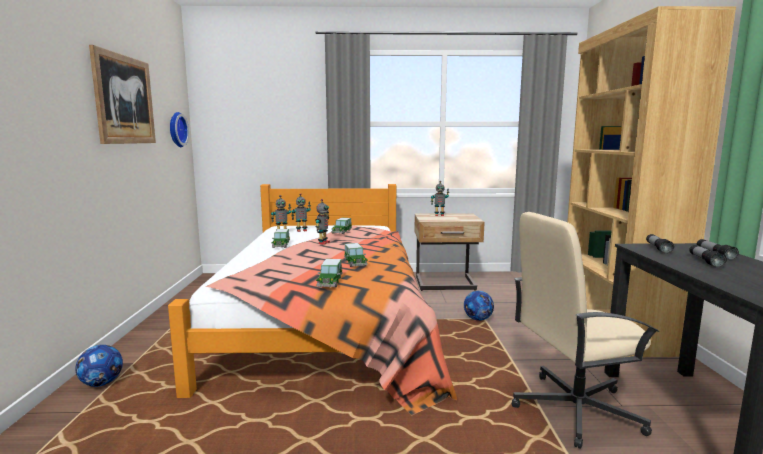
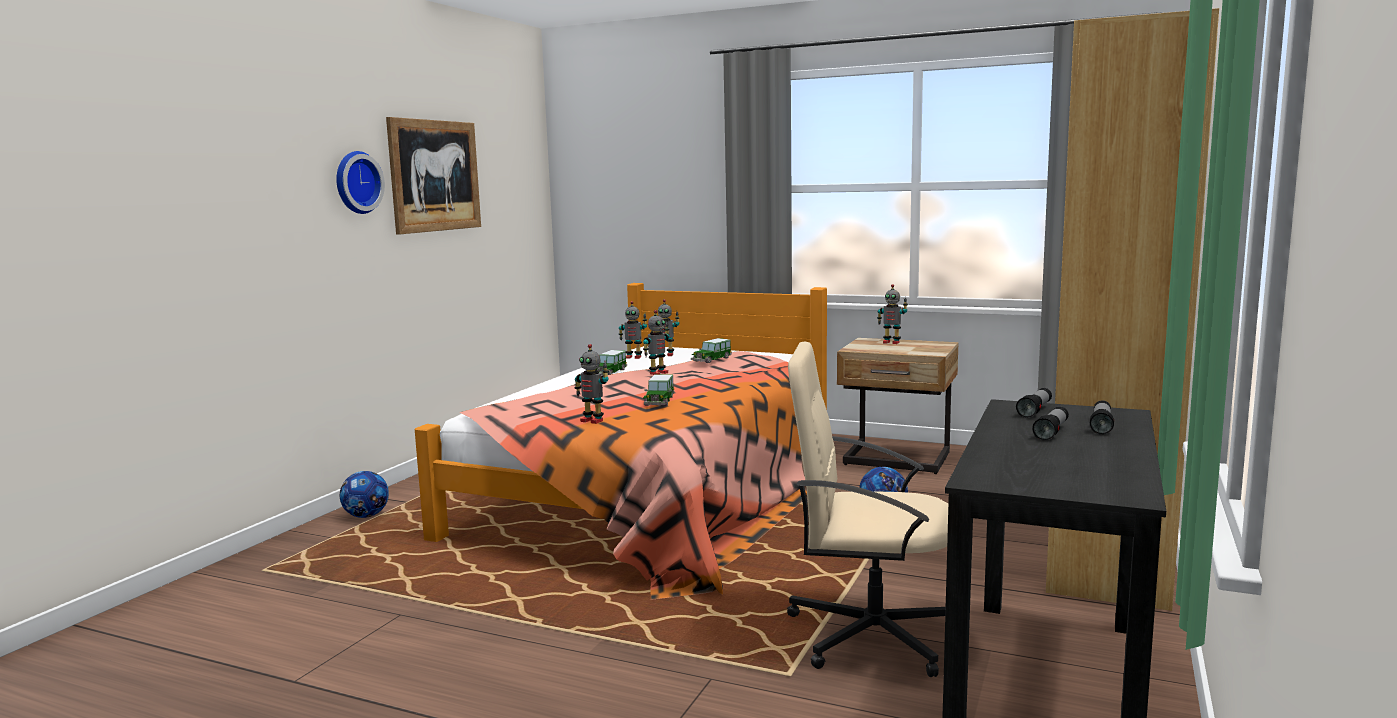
camera: 25 degrees right, 0 degrees up
(176, 129) = (521, 205): wall clock -> wall clock (355, 182)
(330, 282) = (593, 420): toy car -> toy robot

